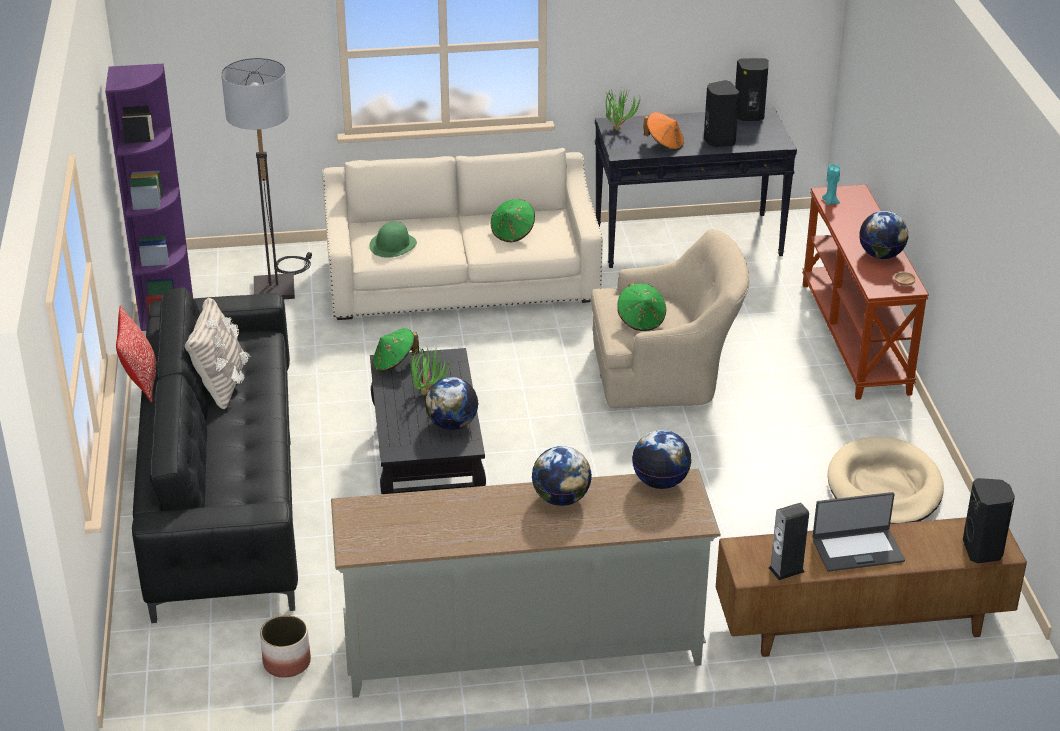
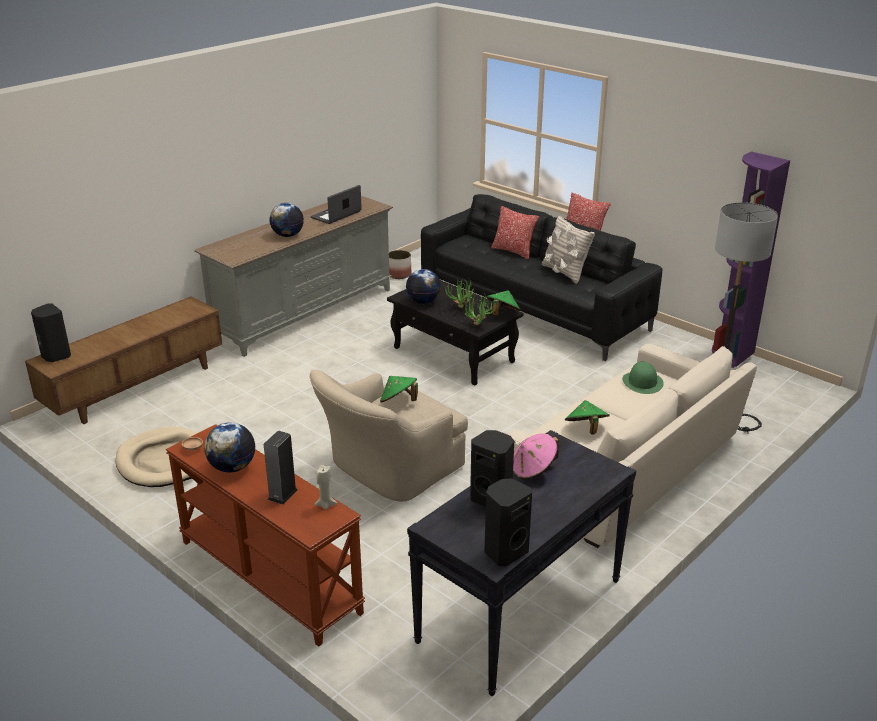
camera: 140 degrees right, 5 degrees down
(211, 453) = (513, 251): none -> pillow
(618, 128) = (598, 469): potted plant -> potted plant (478, 327)
(660, 482) = (245, 255): globe -> none
(664, 144) = (533, 469): orange hat -> pink hat
(786, 570) = (169, 310): speaker -> speaker (282, 494)
(830, 202) = (325, 505): turquoise candle -> beige candle
(857, 550) = (134, 331): laptop -> laptop (336, 215)

